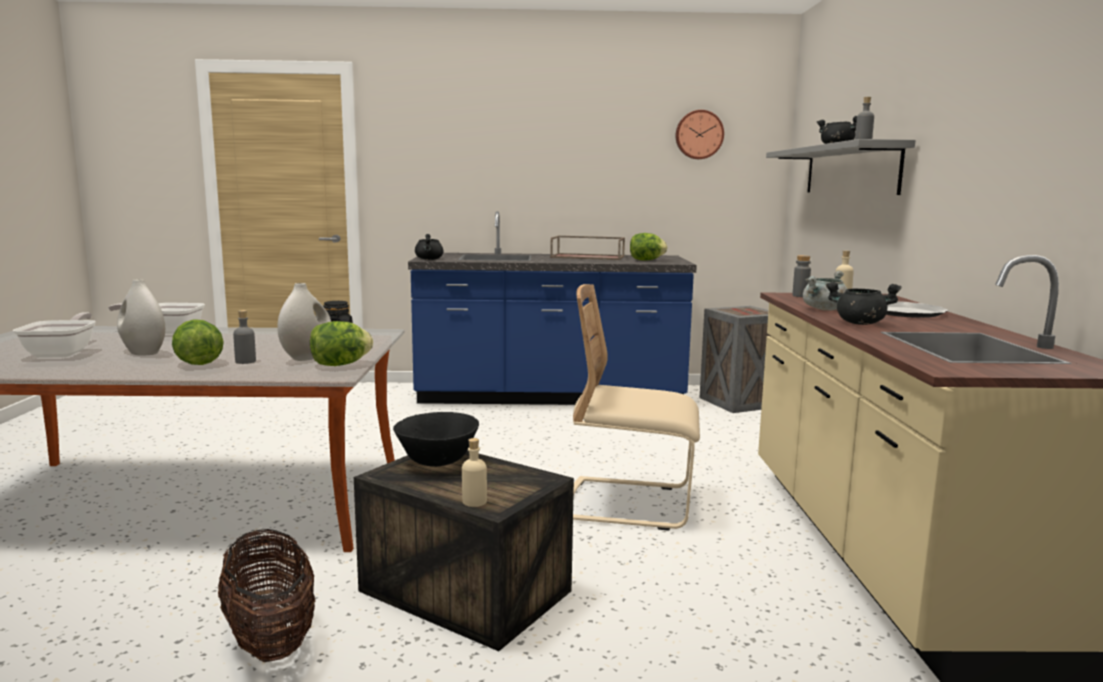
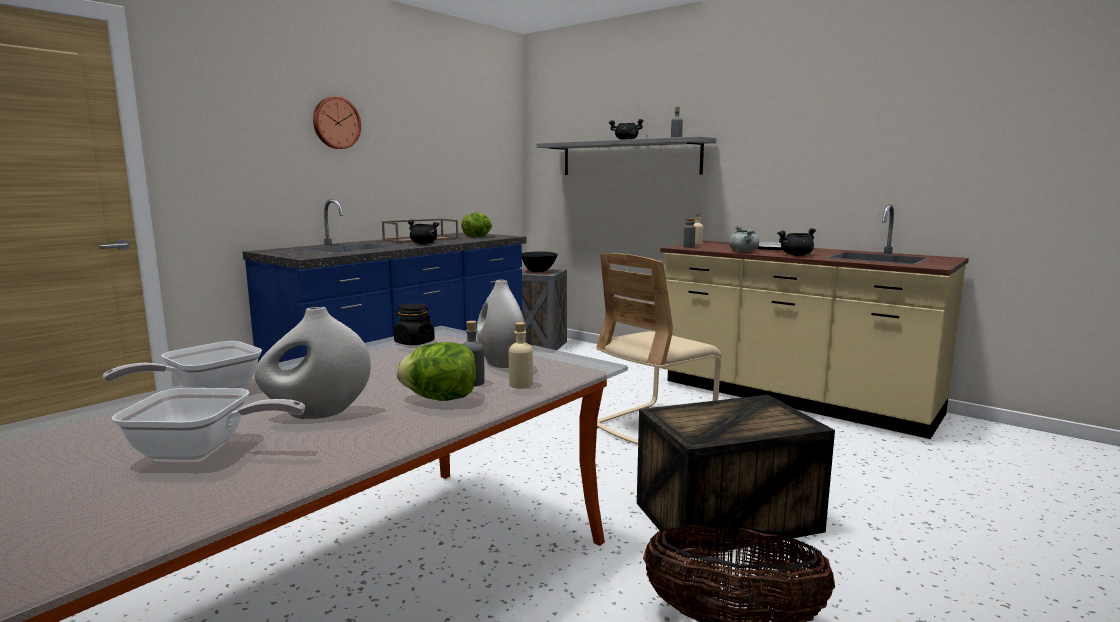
camera: 50 degrees left, 0 degrees up
(63, 353) = (202, 451): frying pan -> frying pan turned 150 degrees clockwise
(340, 365) = (557, 359): lettuce -> none
(429, 259) = (308, 256): black cooking pot -> black cooking pot (424, 243)
(437, 463) = (691, 418): black bowl -> black bowl (538, 271)
(474, 501) = (789, 427): beige bottle -> beige bottle (521, 384)
(699, 135) = (471, 126): wall clock -> wall clock (336, 123)

